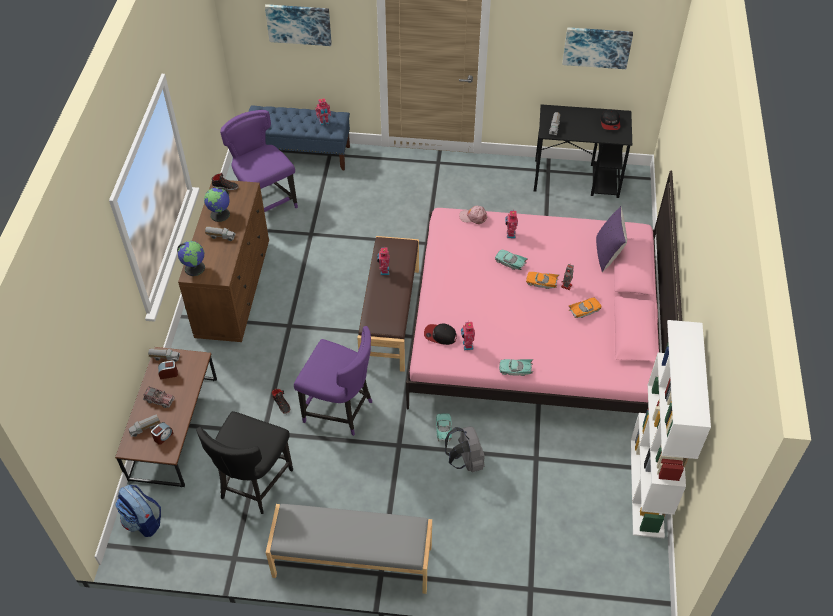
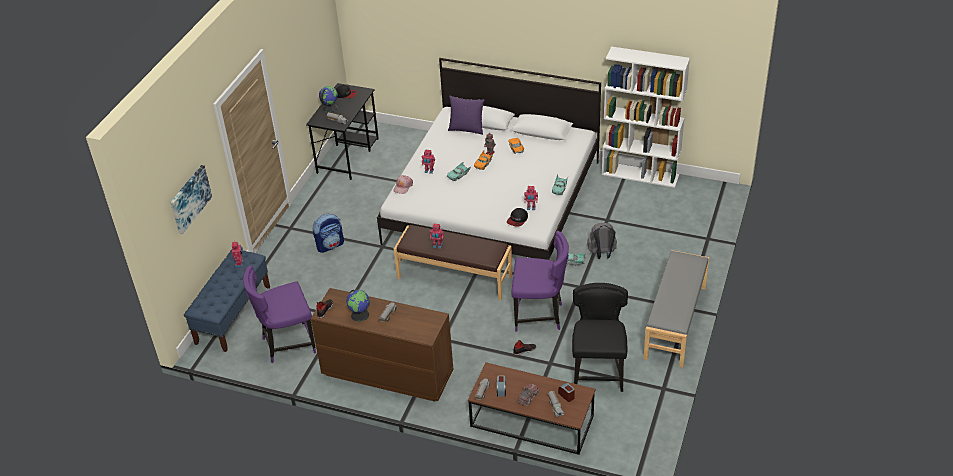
camera: 75 degrees left, 10 degrees down
(143, 521) = (621, 444): backpack -> backpack (330, 245)
(195, 268) = (419, 334): globe -> globe (329, 108)
(253, 484) = (598, 372): black chair -> black chair turned 120 degrees counterclockwise
(340, 410) = (539, 316): purple chair -> purple chair turned 60 degrees clockwise
(535, 330) = (493, 202): pink bed -> white bed
(597, 47) = (312, 51): picture -> none

